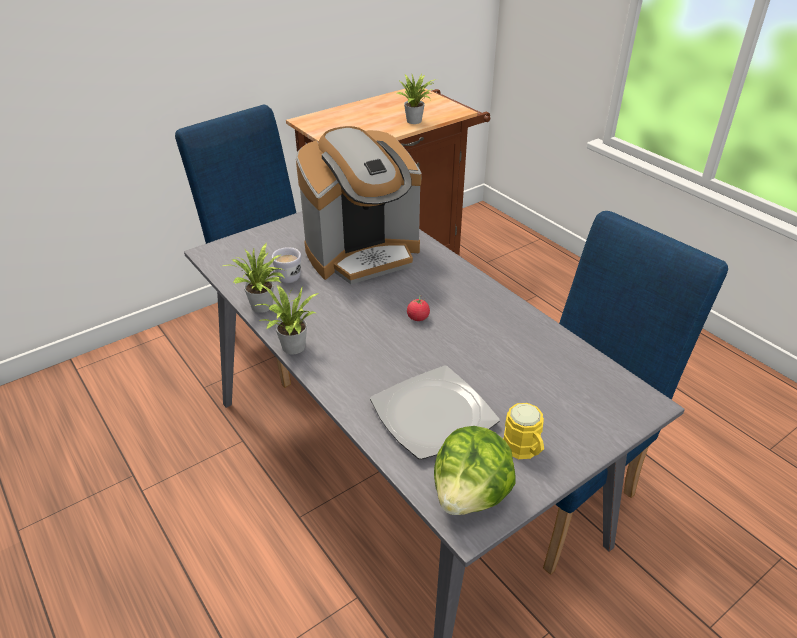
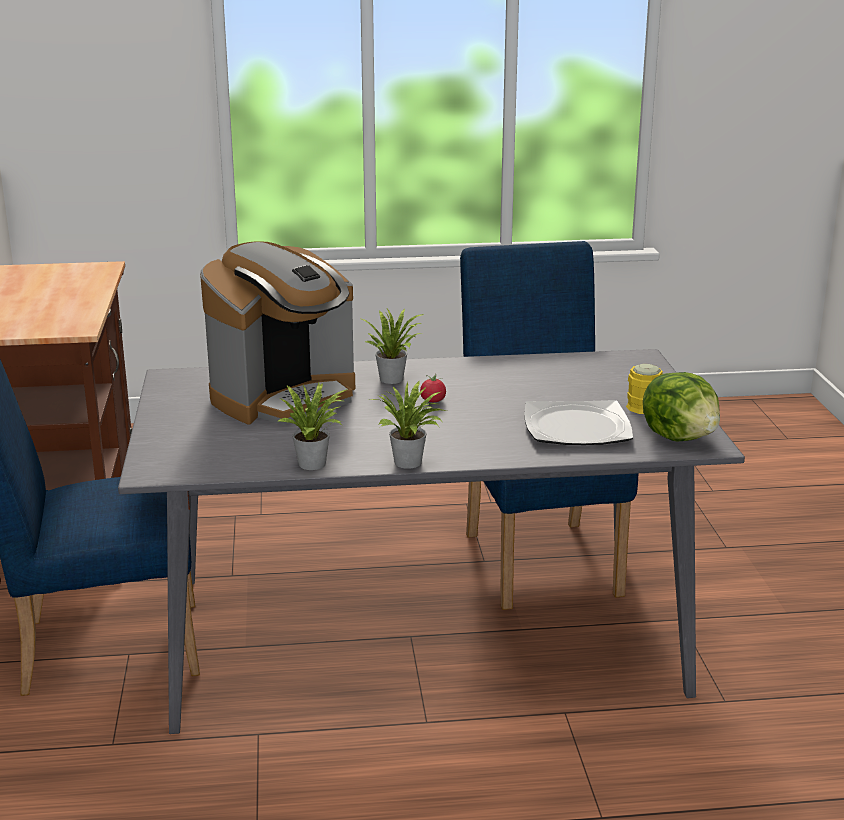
camera: 60 degrees left, 15 degrees down
(290, 275) = (271, 439): white mug -> none
(363, 254) = (285, 398): coffee machine -> coffee machine turned 45 degrees clockwise
(416, 121) = (89, 287): potted plant -> potted plant (393, 378)

